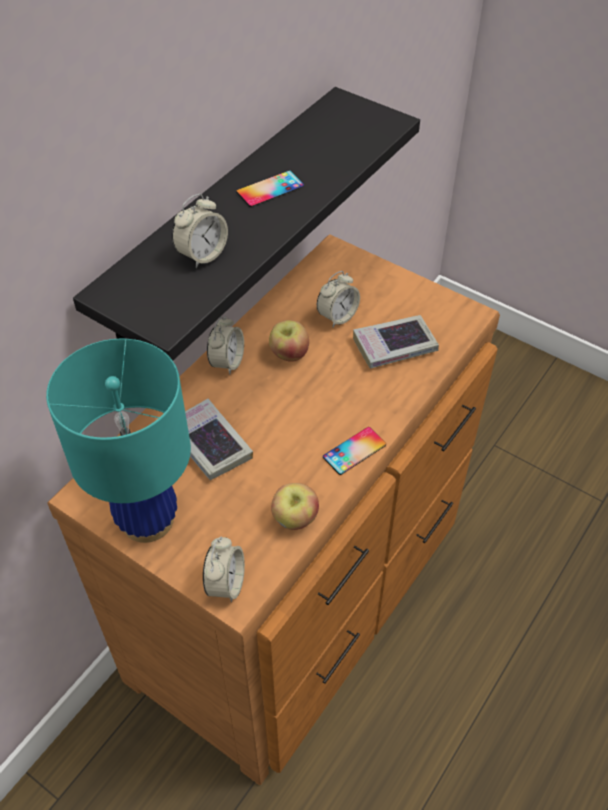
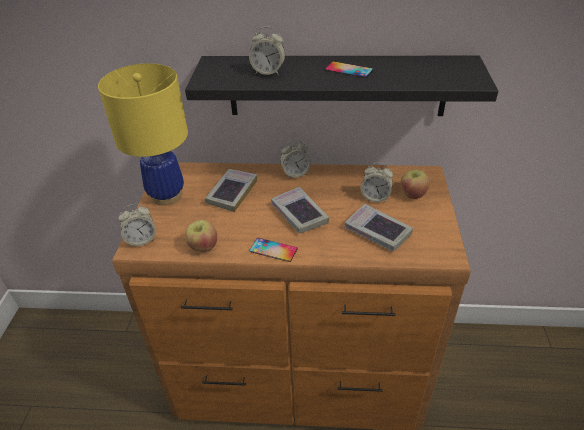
camera: 60 degrees right, 10 degrees down
(147, 519) = (166, 195): turquoise table lamp -> yellow table lamp
(289, 354) = (324, 192): apple -> apple (412, 194)
(310, 397) = (299, 214): none -> book

